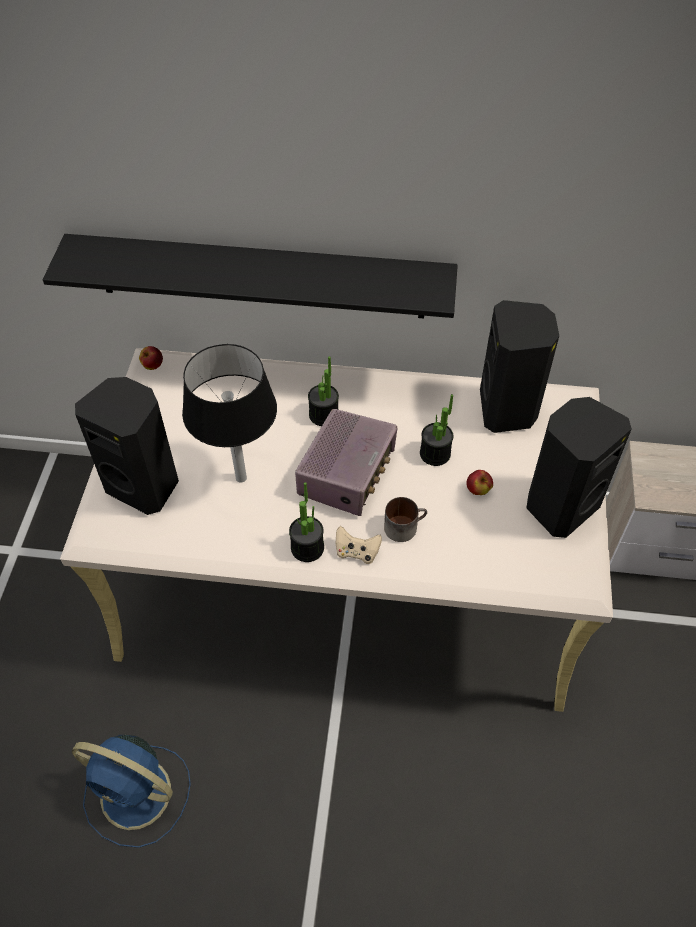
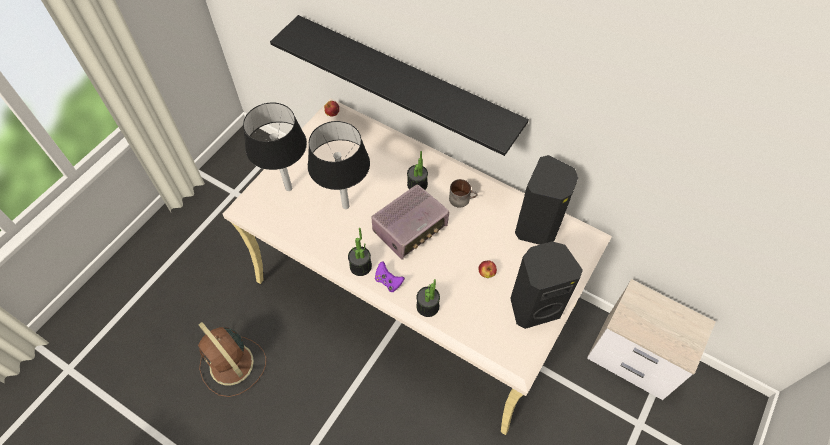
camera: 25 degrees right, 5 degrees up
(139, 794) = (233, 365): blue fan -> brown fan
(145, 485) = (289, 188): black speaker -> black table lamp
(357, 552) = (388, 281): beige game controller -> purple game controller
(404, 526) = (426, 277): mug -> mug (462, 198)
(435, 453) = (472, 238): potted plant -> potted plant (427, 306)

